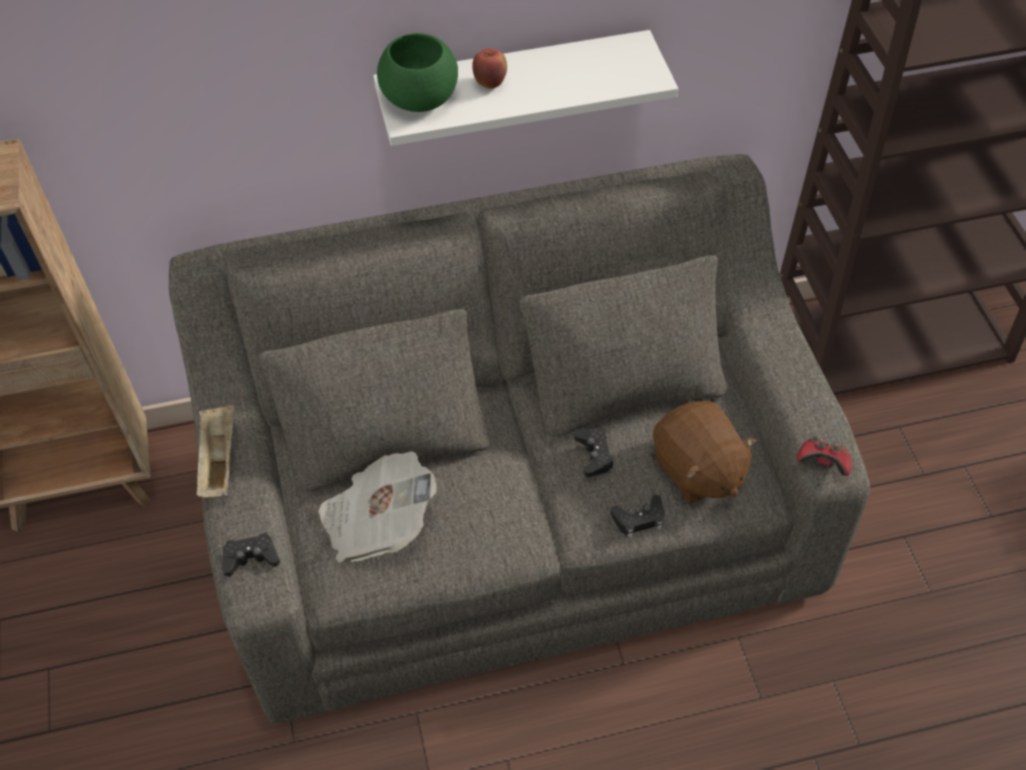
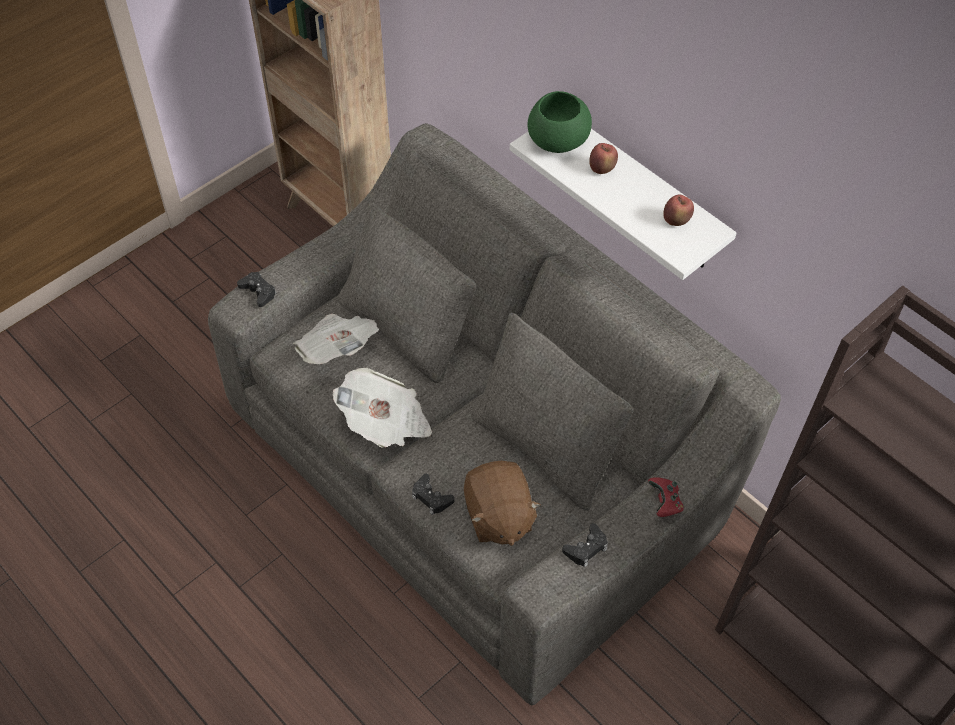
camera: 60 degrees right, 0 degrees up
(218, 459) = (322, 241): beige tray -> none
(513, 519) = (385, 423): none -> newspaper
(594, 455) = (465, 445): black game controller -> black game controller (586, 548)
(605, 62) = (676, 221): none -> apple
(697, 469) = (498, 517): brown plush toy -> brown plush toy turned 45 degrees counterclockwise
(822, 463) = (534, 584): red game controller -> red game controller (665, 503)

